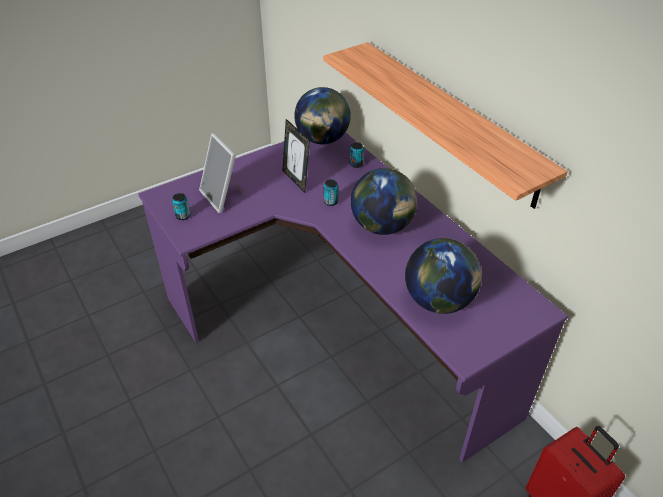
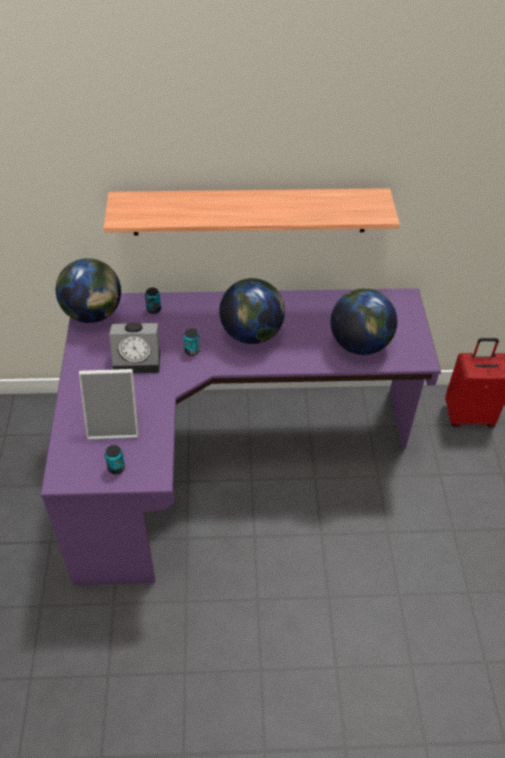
camera: 60 degrees left, 5 degrees up
(296, 180) = (139, 360): picture frame -> alarm clock

